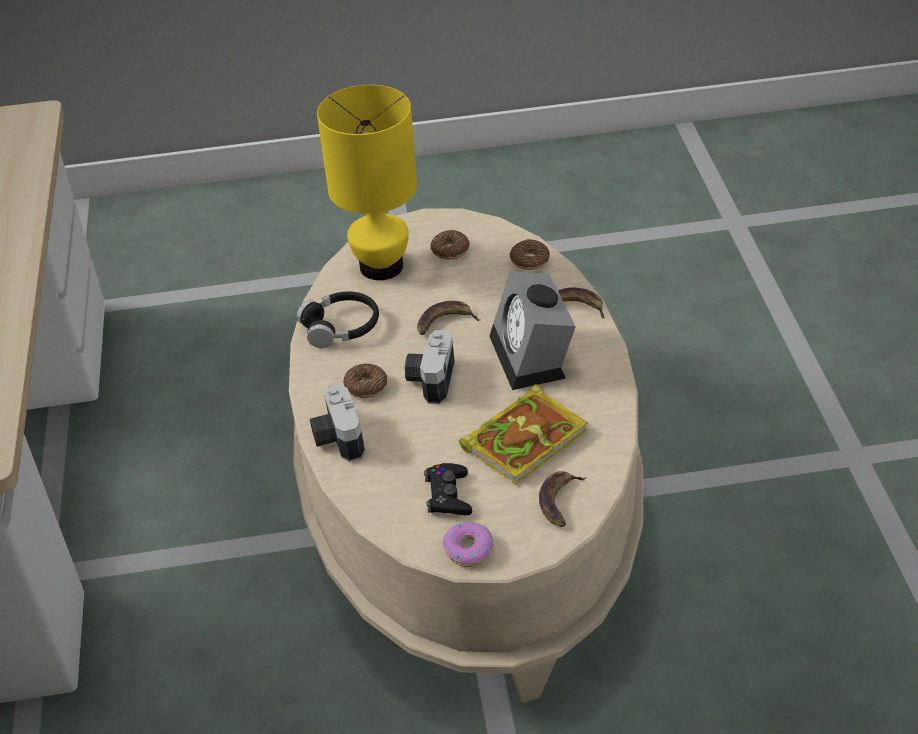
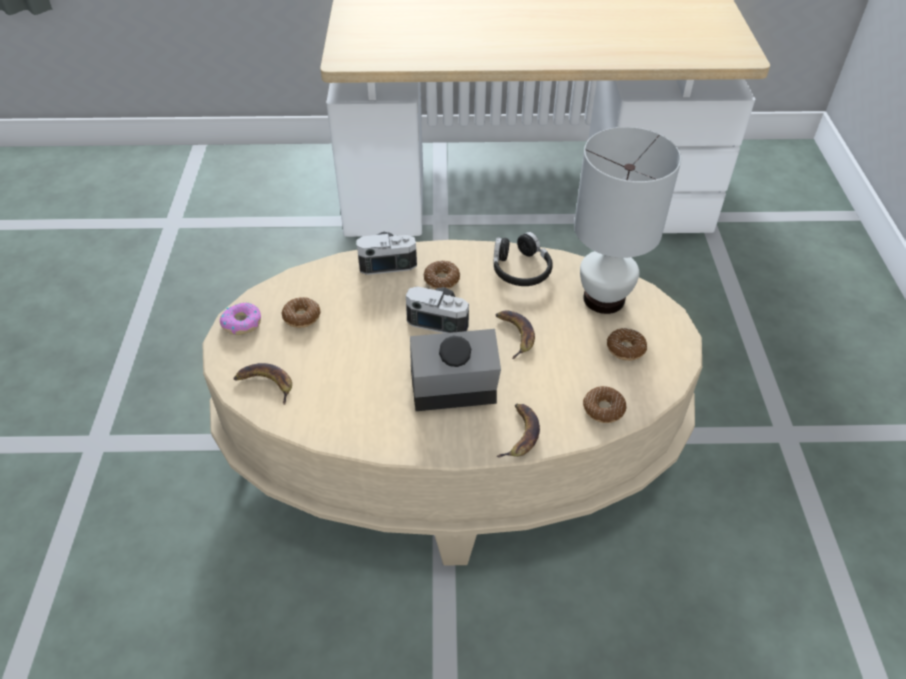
camera: 95 degrees right, 5 degrees up
(380, 267) = (603, 298): yellow table lamp -> white table lamp
(448, 495) = (302, 317): black game controller -> donut
(525, 437) = (348, 372): book -> none

